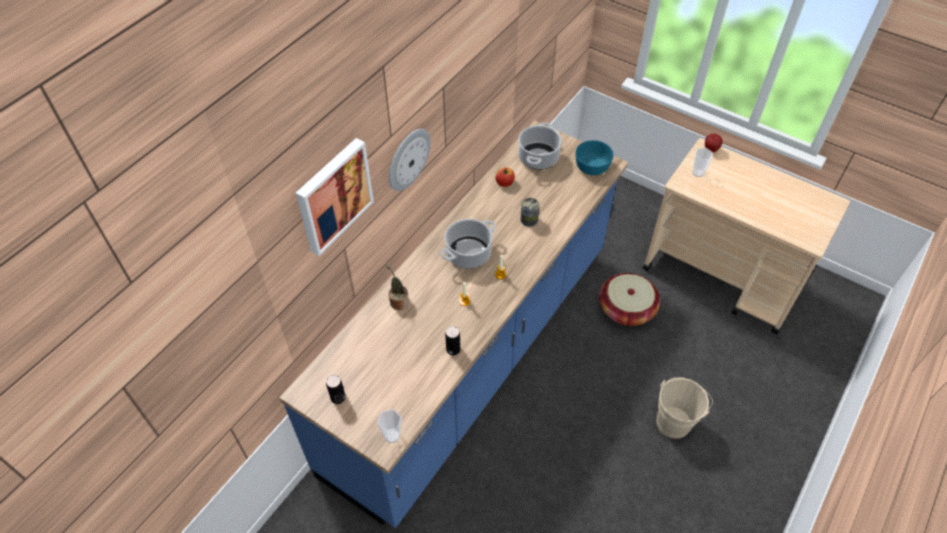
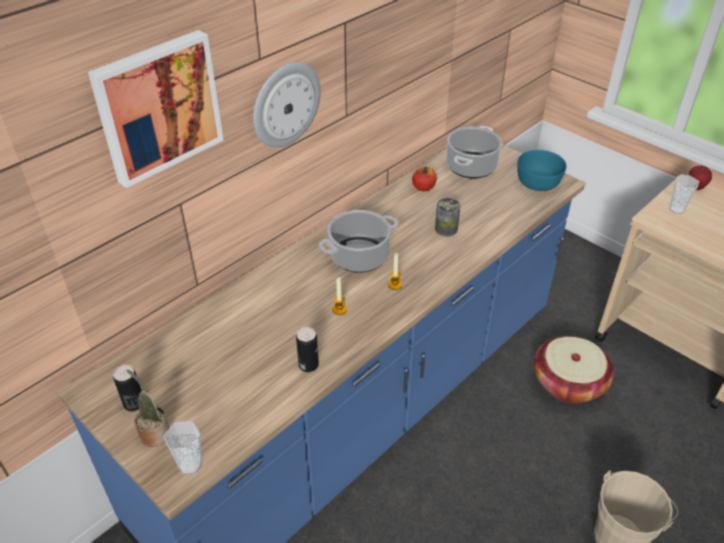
camera: 10 degrees right, 10 degrees down
(398, 301) = (253, 298): potted plant -> potted plant (154, 432)

